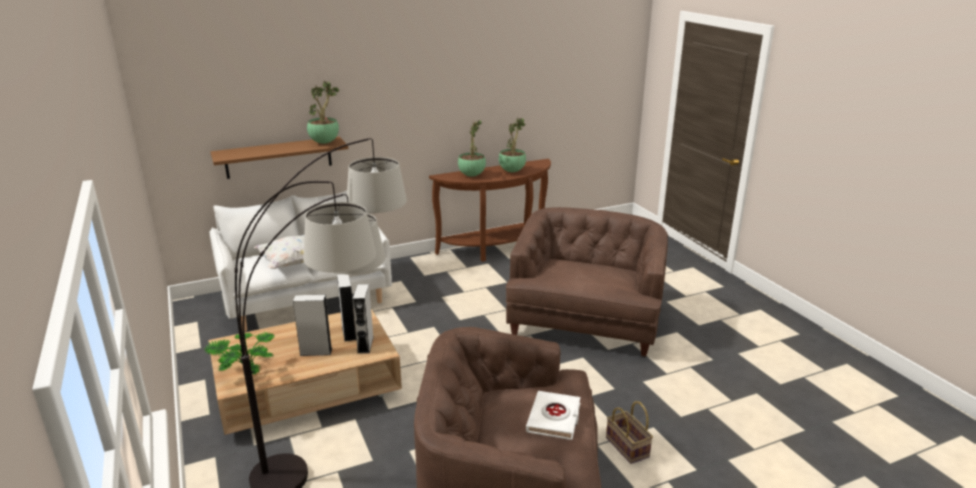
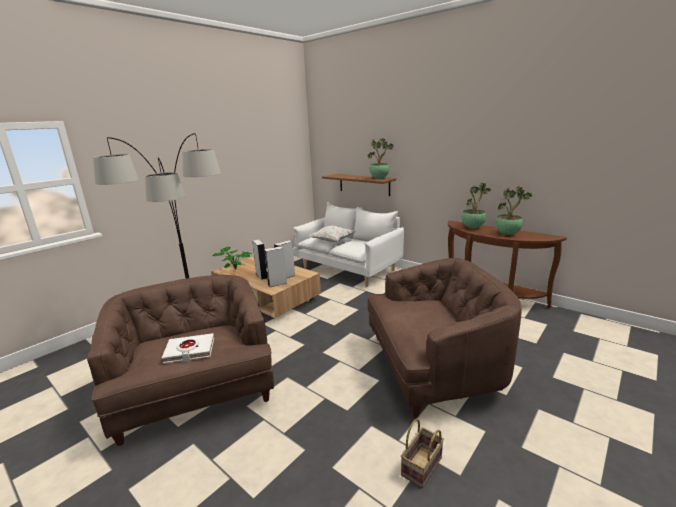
camera: 65 degrees right, 5 degrees down
(628, 447) = (267, 439): basket -> basket (422, 467)

